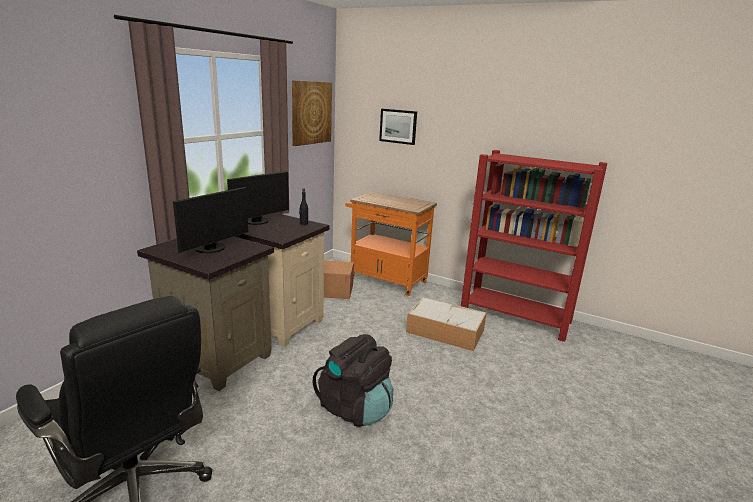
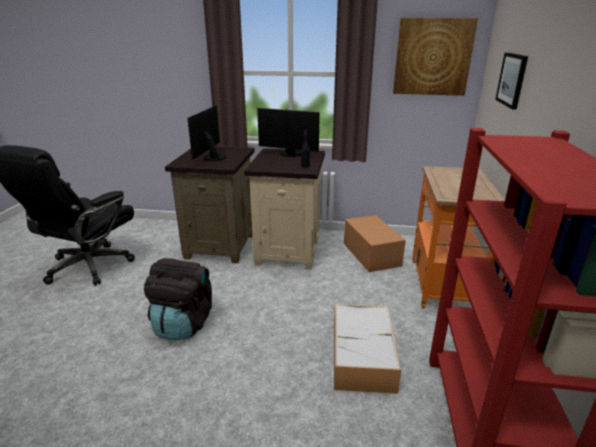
camera: 70 degrees right, 5 degrees up
(212, 249) = (212, 157): monitor -> monitor turned 90 degrees clockwise

